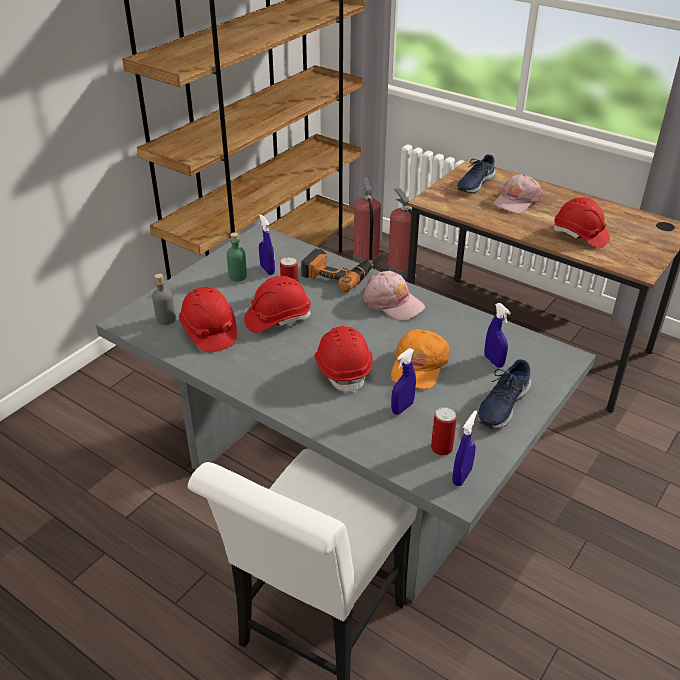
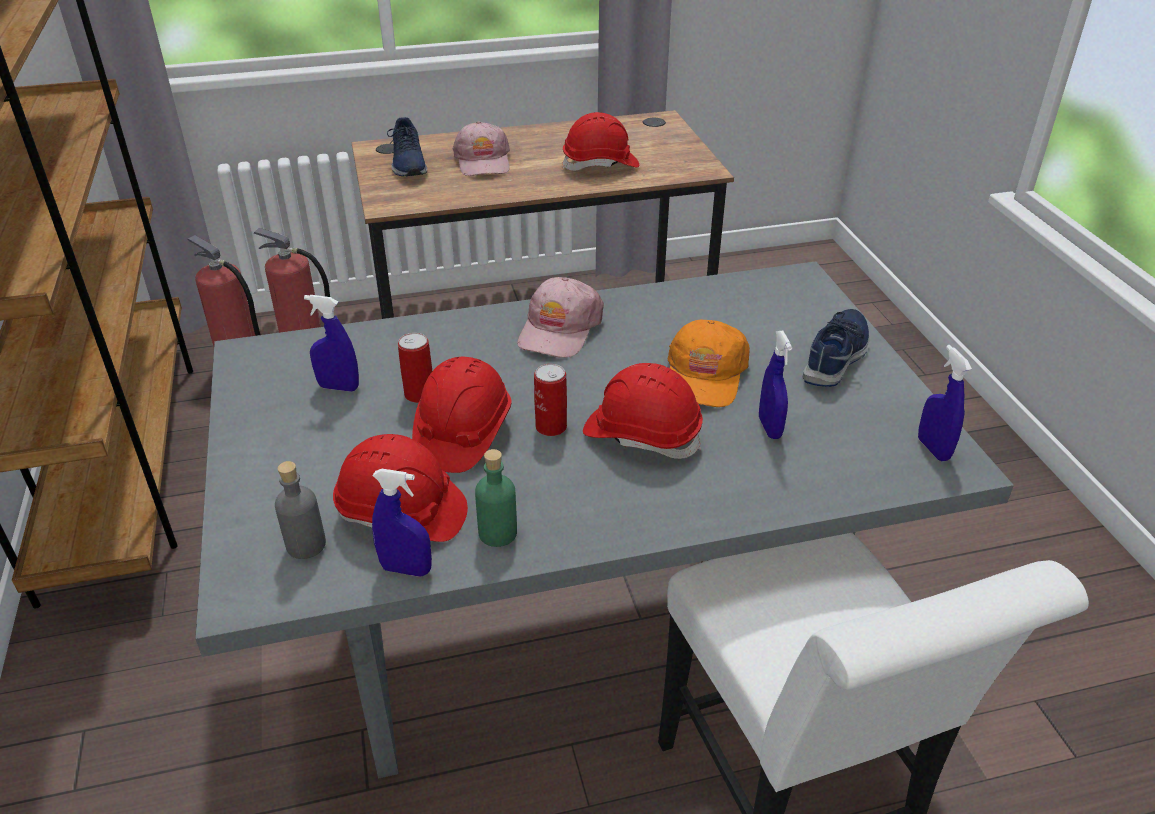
camera: 50 degrees left, 0 degrees up
(237, 276) = (310, 420): green bottle -> green bottle (498, 533)
(336, 274) = (439, 338): power drill -> none
(392, 302) = (559, 329): pink cap -> pink cap turned 120 degrees clockwise
(418, 366) = (705, 375): orange cap -> orange cap turned 45 degrees clockwise
(441, 448) = (870, 437): can -> can (551, 427)
(494, 361) = (756, 322): blue spray bottle -> blue spray bottle (406, 569)
(502, 405) = (837, 357): blue shoe -> blue shoe turned 135 degrees counterclockwise

